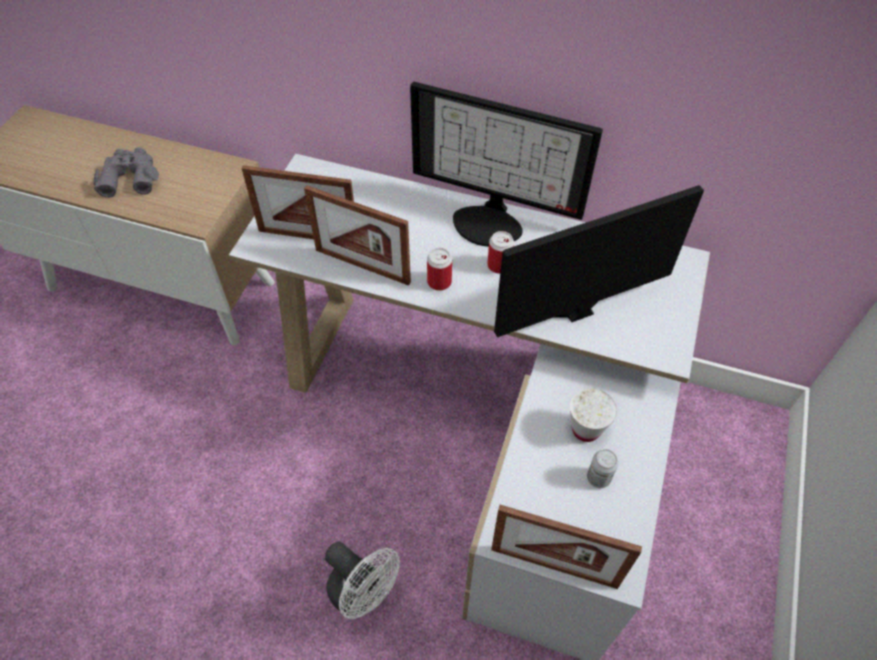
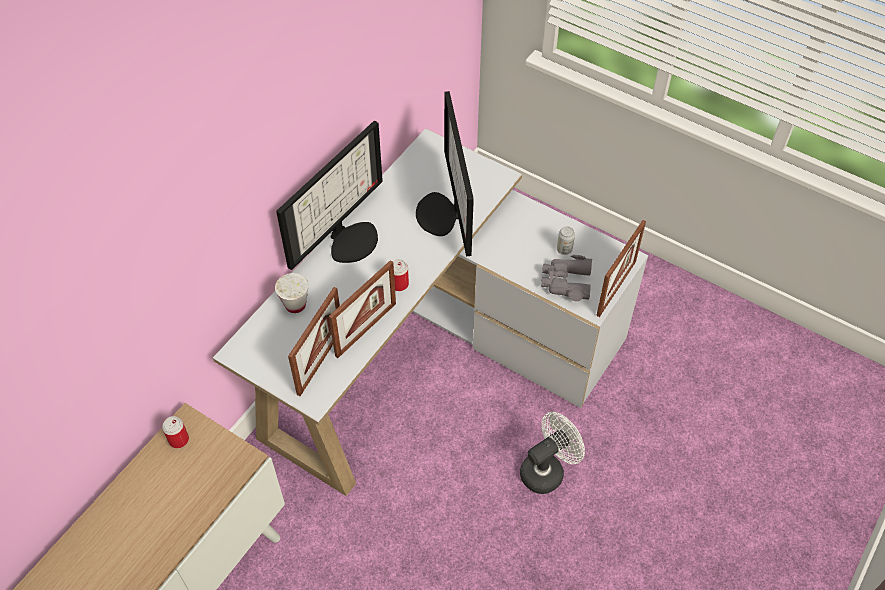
camera: 75 degrees left, 0 degrees up
(130, 177) = (157, 515): grey binoculars -> grey binoculars (566, 282)
(499, 265) = (396, 245): can -> can (179, 440)
(586, 429) = (528, 245): white cup -> white cup (295, 305)

